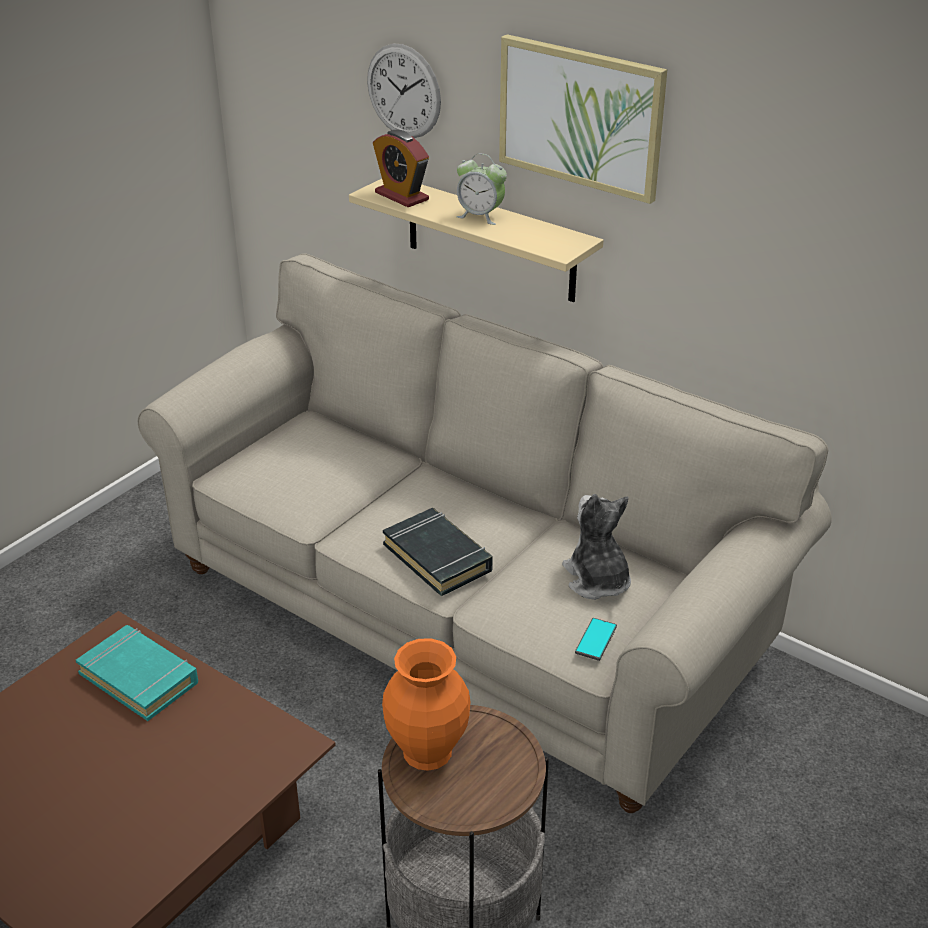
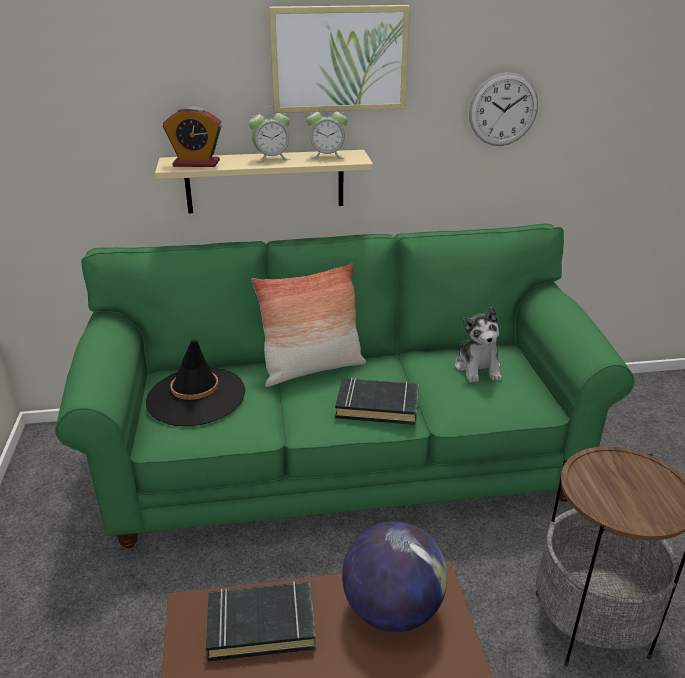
camera: 45 degrees left, 5 degrees down
(139, 678) = (261, 625): turquoise book -> black book
(234, 739) = (392, 610): none -> globe
(299, 454) = (196, 397): none -> black hat
(403, 91) = (168, 79): wall clock -> wall clock (503, 110)
(429, 751) = (603, 494): orange vase -> none
(441, 485) = (312, 369): none -> pillow
(464, 616) = (342, 461): beige sofa -> green sofa
(541, 234) = (327, 156): none -> alarm clock
(596, 640) = (528, 395): phone -> none
(597, 580) = (478, 368): plush toy -> plush toy turned 120 degrees counterclockwise

